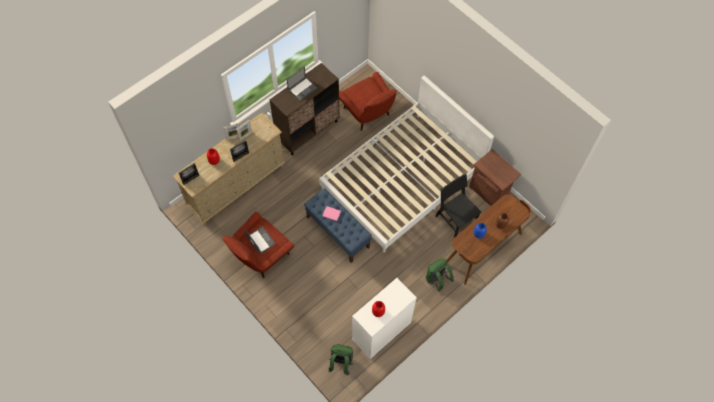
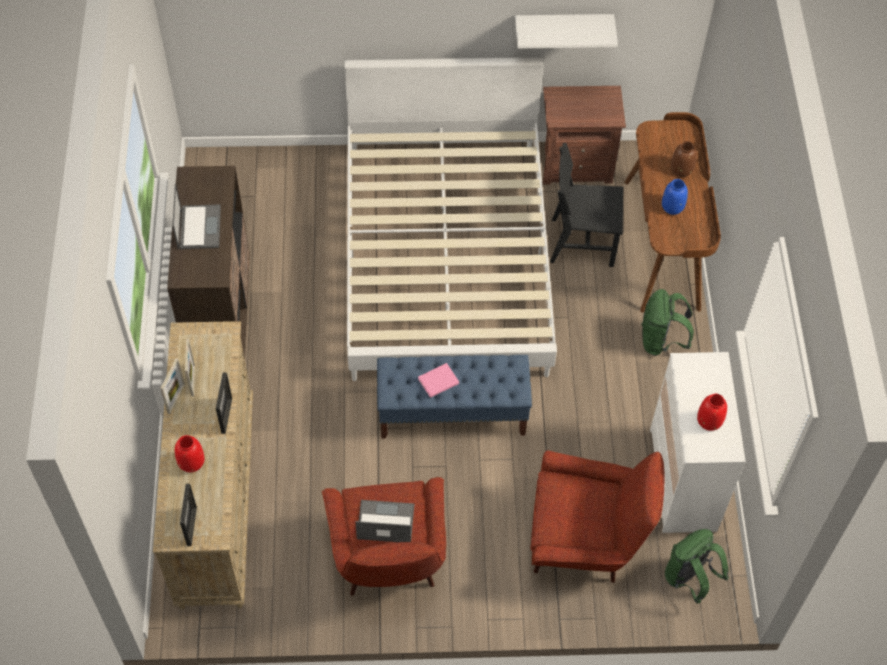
camera: 50 degrees left, 5 degrees down
(368, 113) = (279, 214): red armchair -> red armchair (585, 541)
(506, 130) = (563, 26): none -> white shelf

